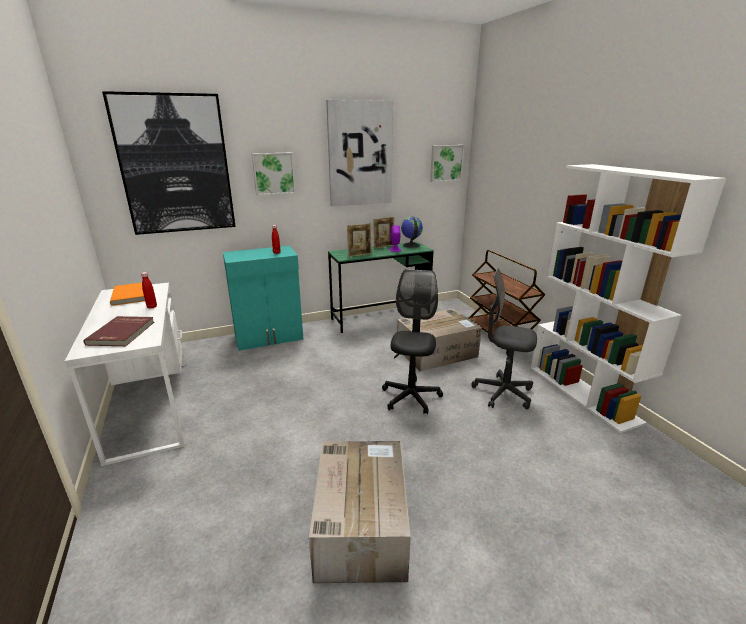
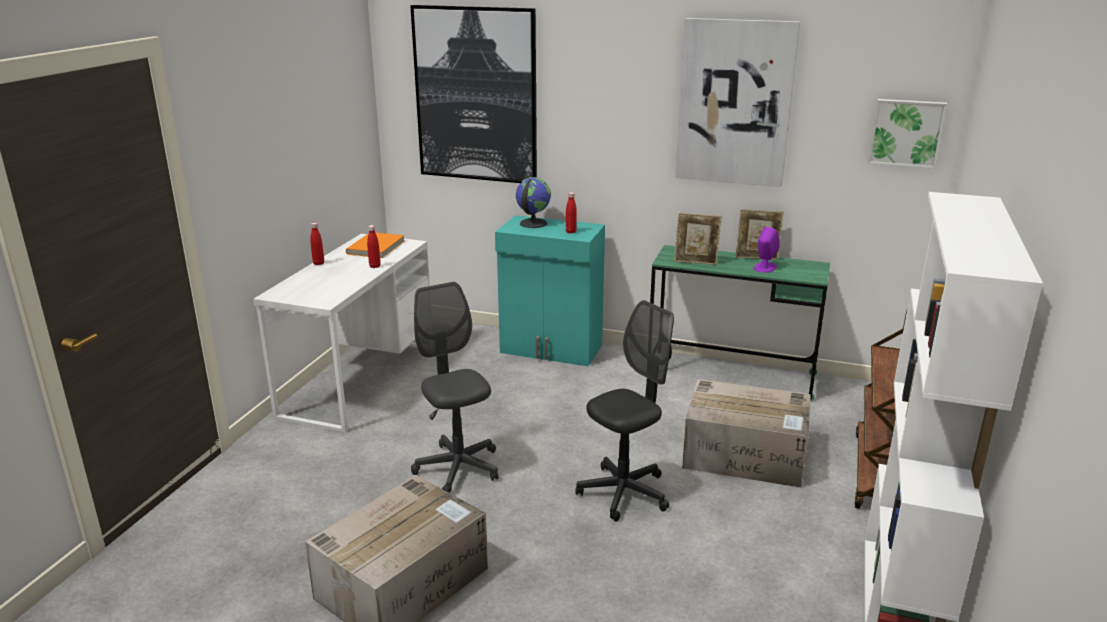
camera: 40 degrees right, 0 degrees up
(94, 318) = (318, 263): none -> red bottle
(122, 333) = (319, 287): red book -> none
(273, 173) = (596, 118): picture -> none
(410, 245) = (804, 266): globe -> globe (532, 223)
(503, 393) = (760, 549): grey office chair -> grey office chair (458, 468)

